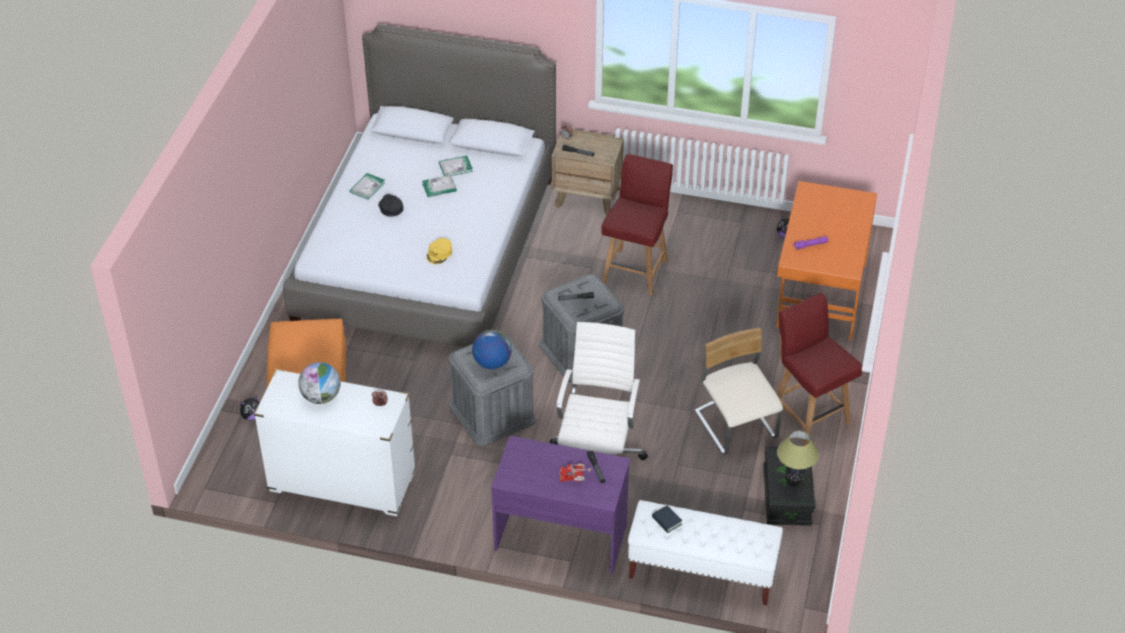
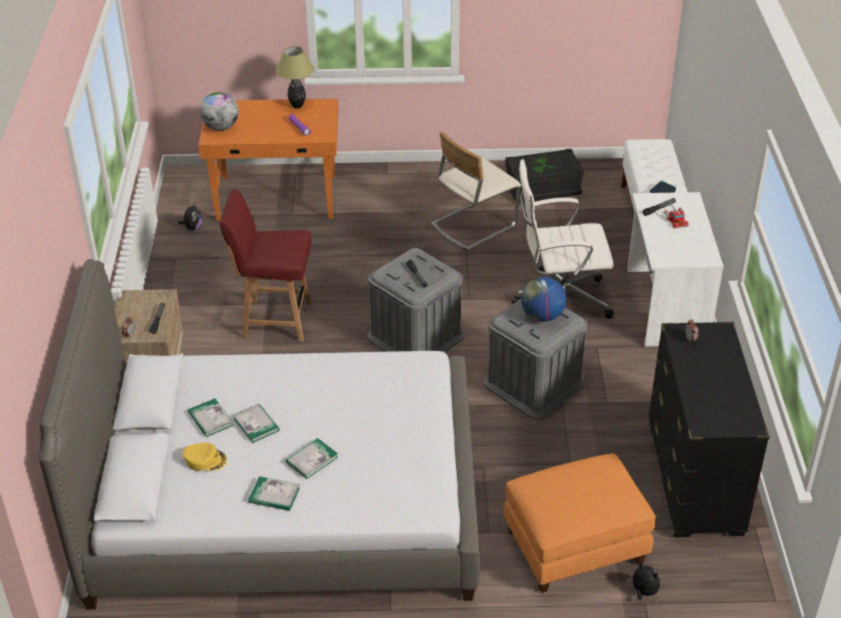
camera: 105 degrees left, 5 degrees down
(321, 397) = (709, 387): globe -> globe (221, 127)
(342, 482) = (694, 478): white dresser -> black dresser
(390, 208) = (312, 460): black cap -> book
(439, 253) = (383, 395): yellow cap -> yellow cap (205, 460)
(560, 536) = (665, 306): purple desk -> white desk
(793, 482) = (551, 162): table lamp -> table lamp (297, 106)
(809, 415) = (440, 188): red chair -> none

